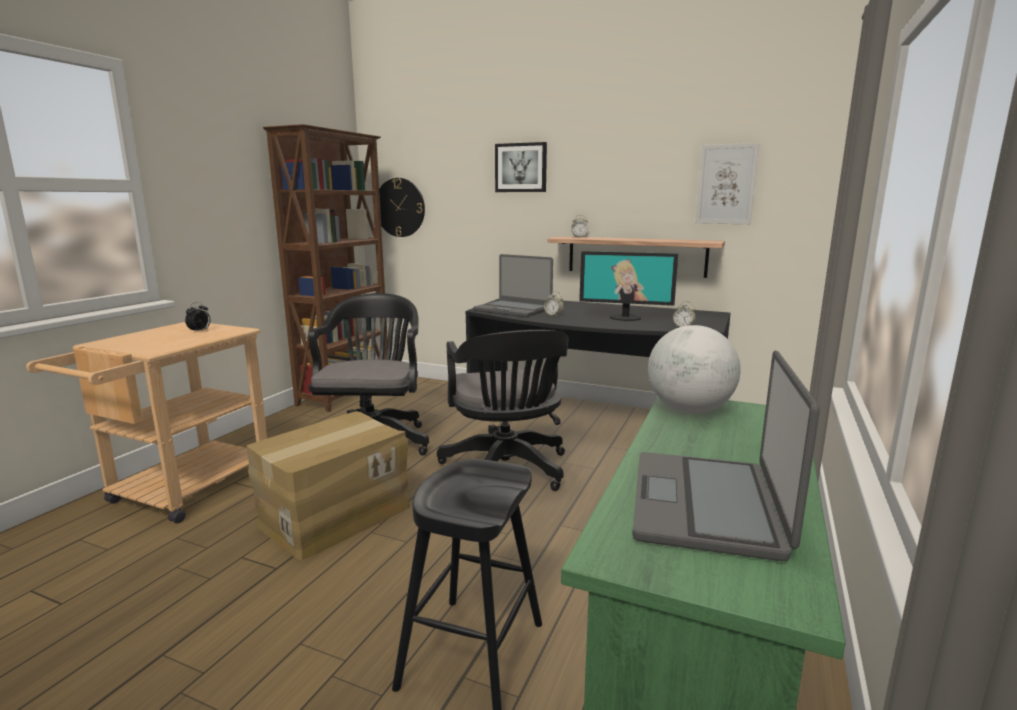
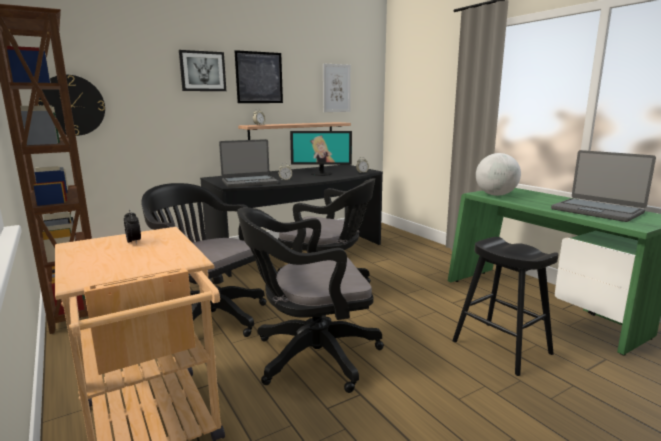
camera: 55 degrees left, 0 degrees up
(334, 515) = (310, 356): cardboard box -> black office chair
(593, 172) = (259, 77): none -> picture
(625, 317) = (321, 174): monitor -> monitor turned 45 degrees clockwise

